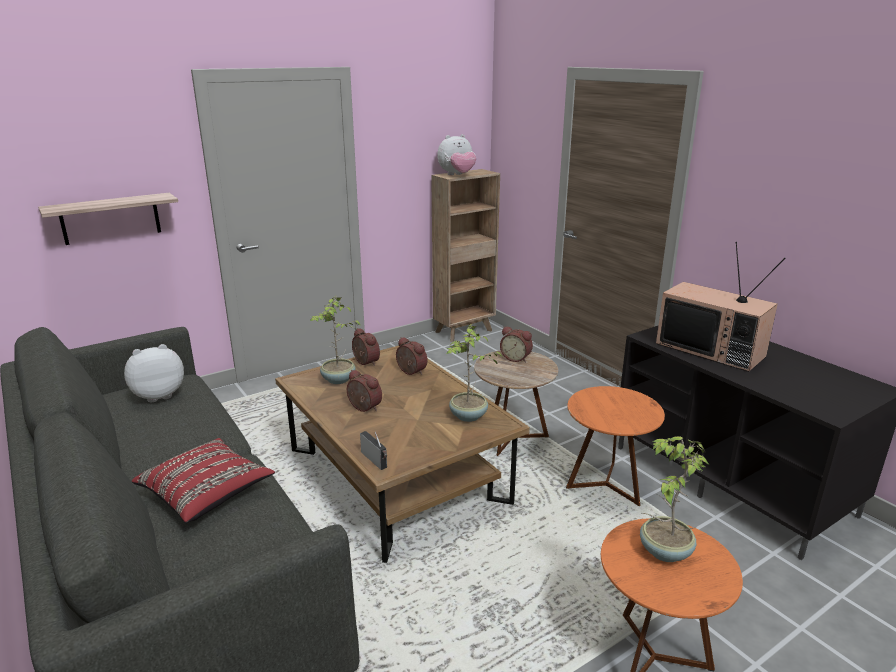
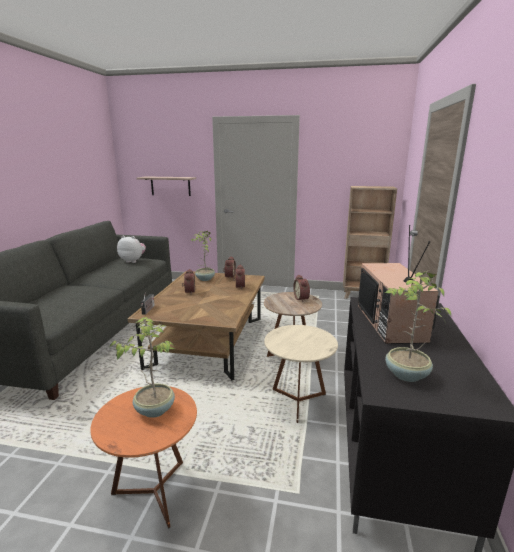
camera: 45 degrees right, 5 degrees down
(207, 493) = (74, 292): red pillow -> none
(457, 175) = (364, 186): plush toy -> none
(468, 416) = (220, 312): potted plant -> potted plant (406, 375)
(606, 486) = (298, 402): orange side table -> beige side table

